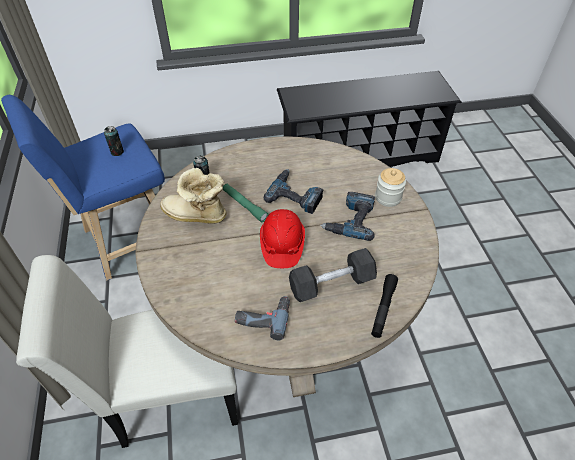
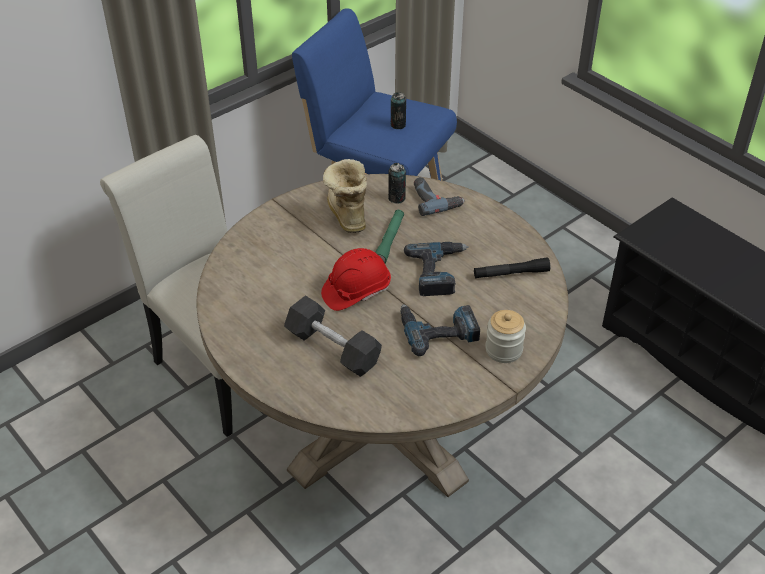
camera: 60 degrees right, 5 degrees down
(263, 316) = (257, 314): power drill -> power drill (435, 199)
(383, 308) = (329, 400): black flashlight -> black flashlight (511, 274)

